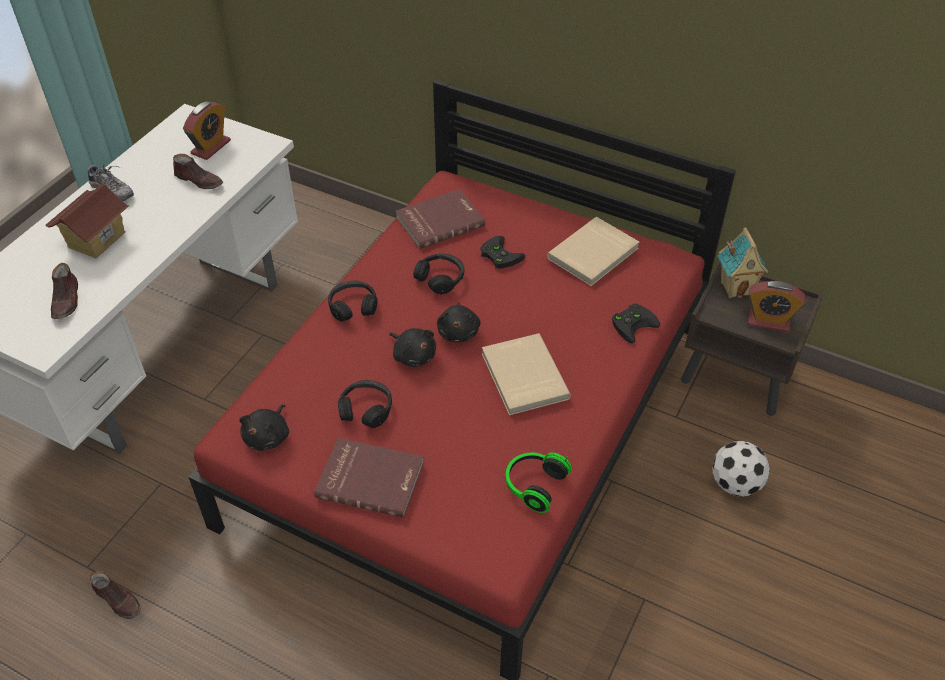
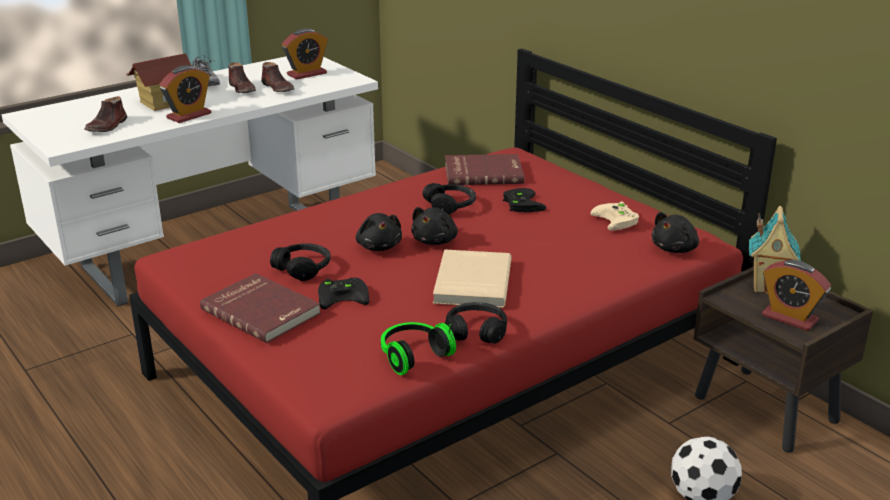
camera: 25 degrees right, 20 degrees down
(118, 600) = (28, 398): brown shoe -> brown shoe (242, 89)
(141, 255) = (189, 116): none -> alarm clock
(268, 436) = (202, 264): black plush toy -> black plush toy (675, 249)
(353, 306) = (354, 206): black headphones -> black headphones (476, 331)
(594, 254) = (618, 220): beige book -> beige game controller
(633, 323) = (620, 273): black game controller -> black game controller (344, 296)

